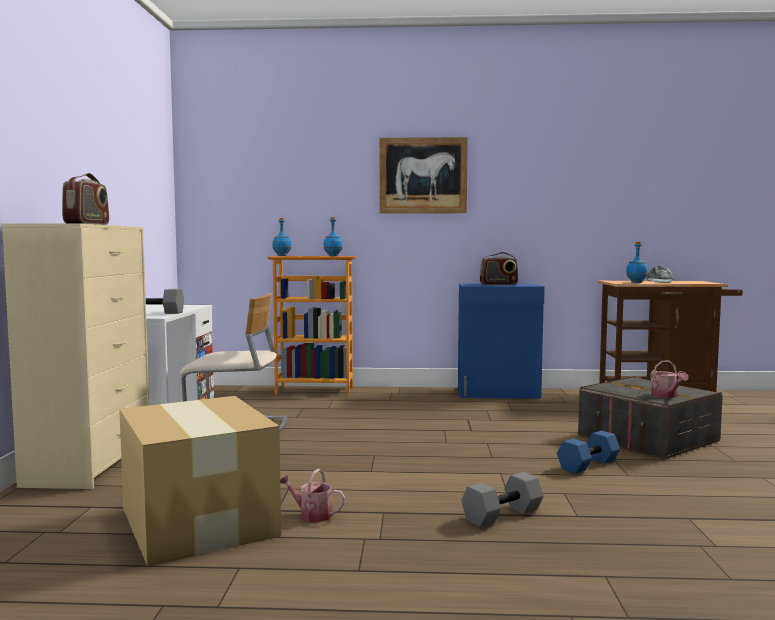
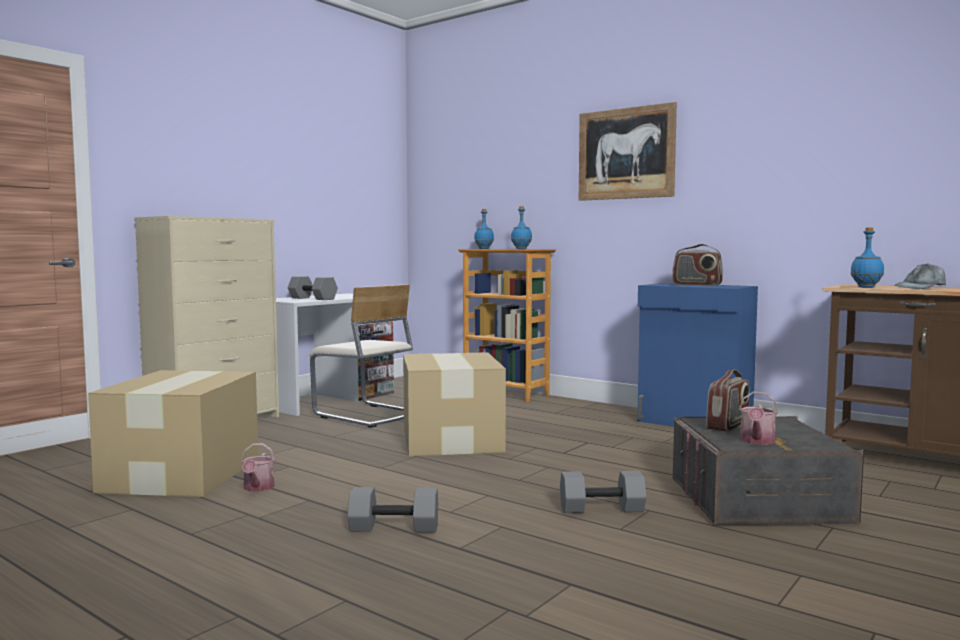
camera: 35 degrees right, 0 degrees up
(87, 224) = (196, 216): radio -> radio (728, 426)
(311, 514) = (258, 488): watering can -> watering can turned 150 degrees counterclockwise
(367, 436) = (450, 440): none -> cardboard box
(587, 464) = (602, 508): blue dumbbell -> grey dumbbell

